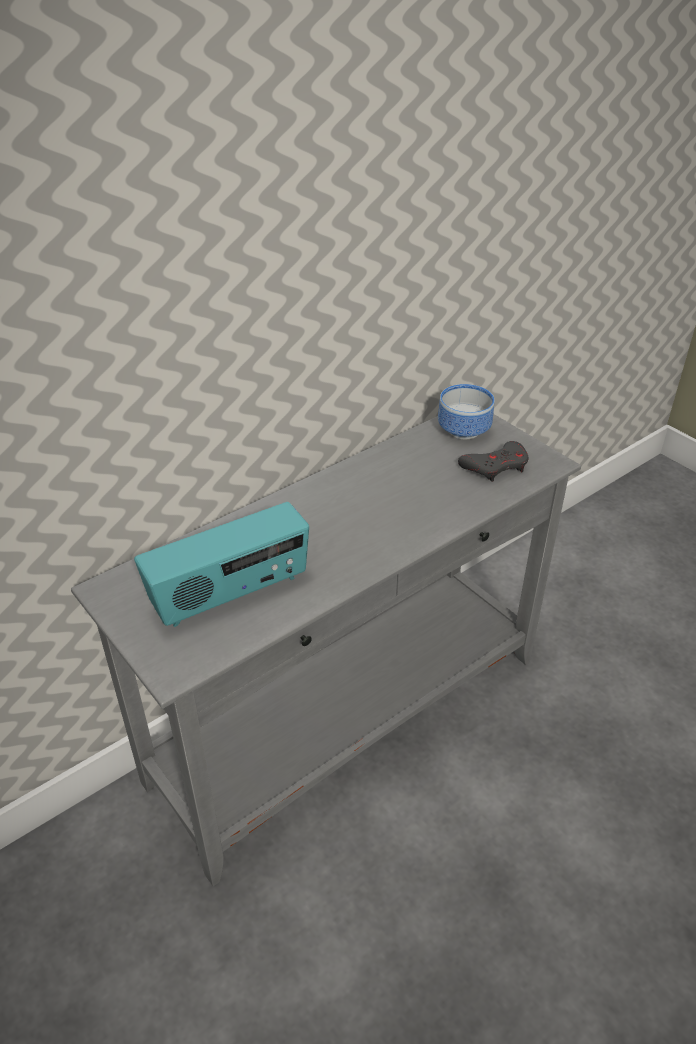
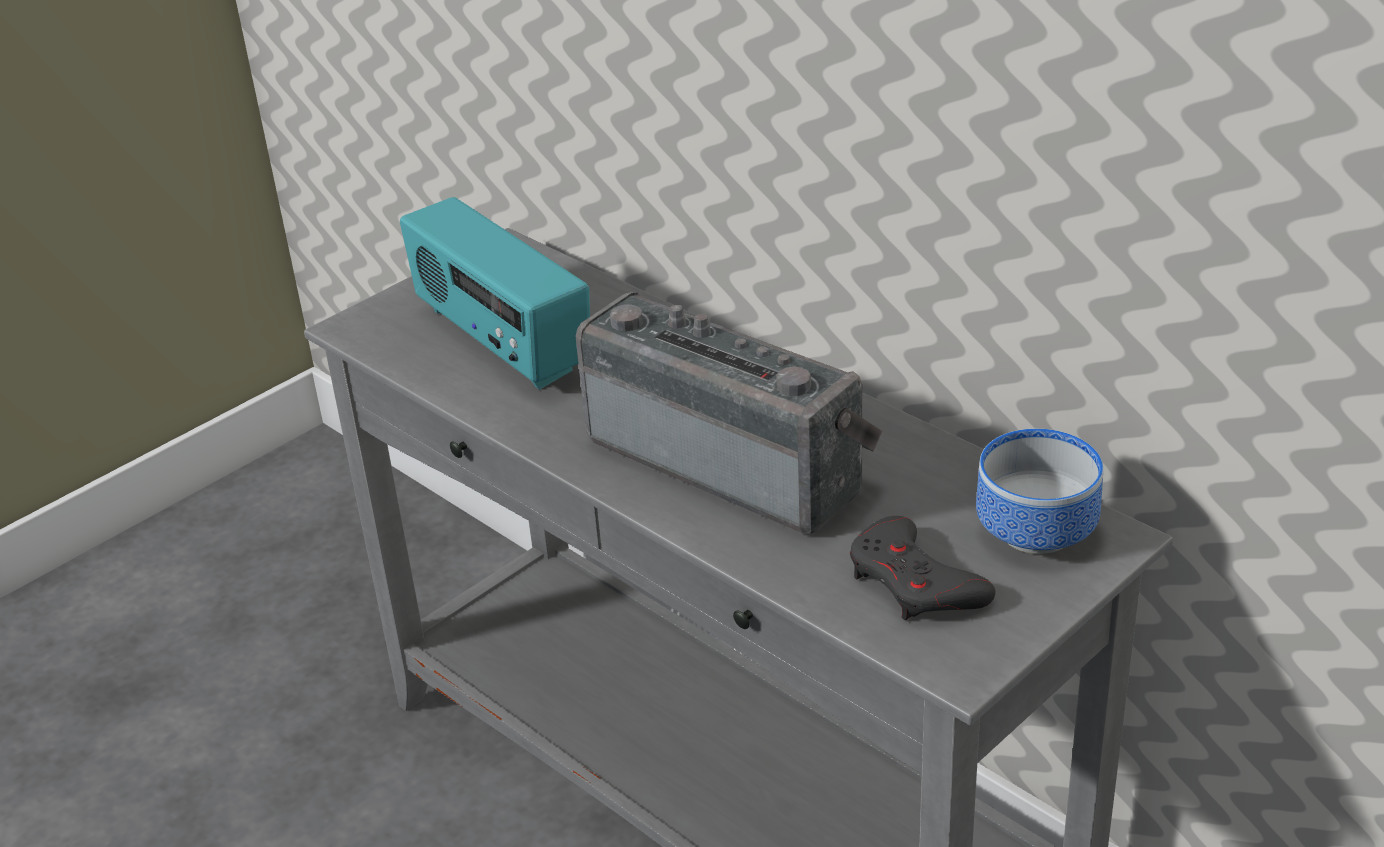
camera: 85 degrees right, 5 degrees down
(388, 510) = (731, 460): none -> radio

